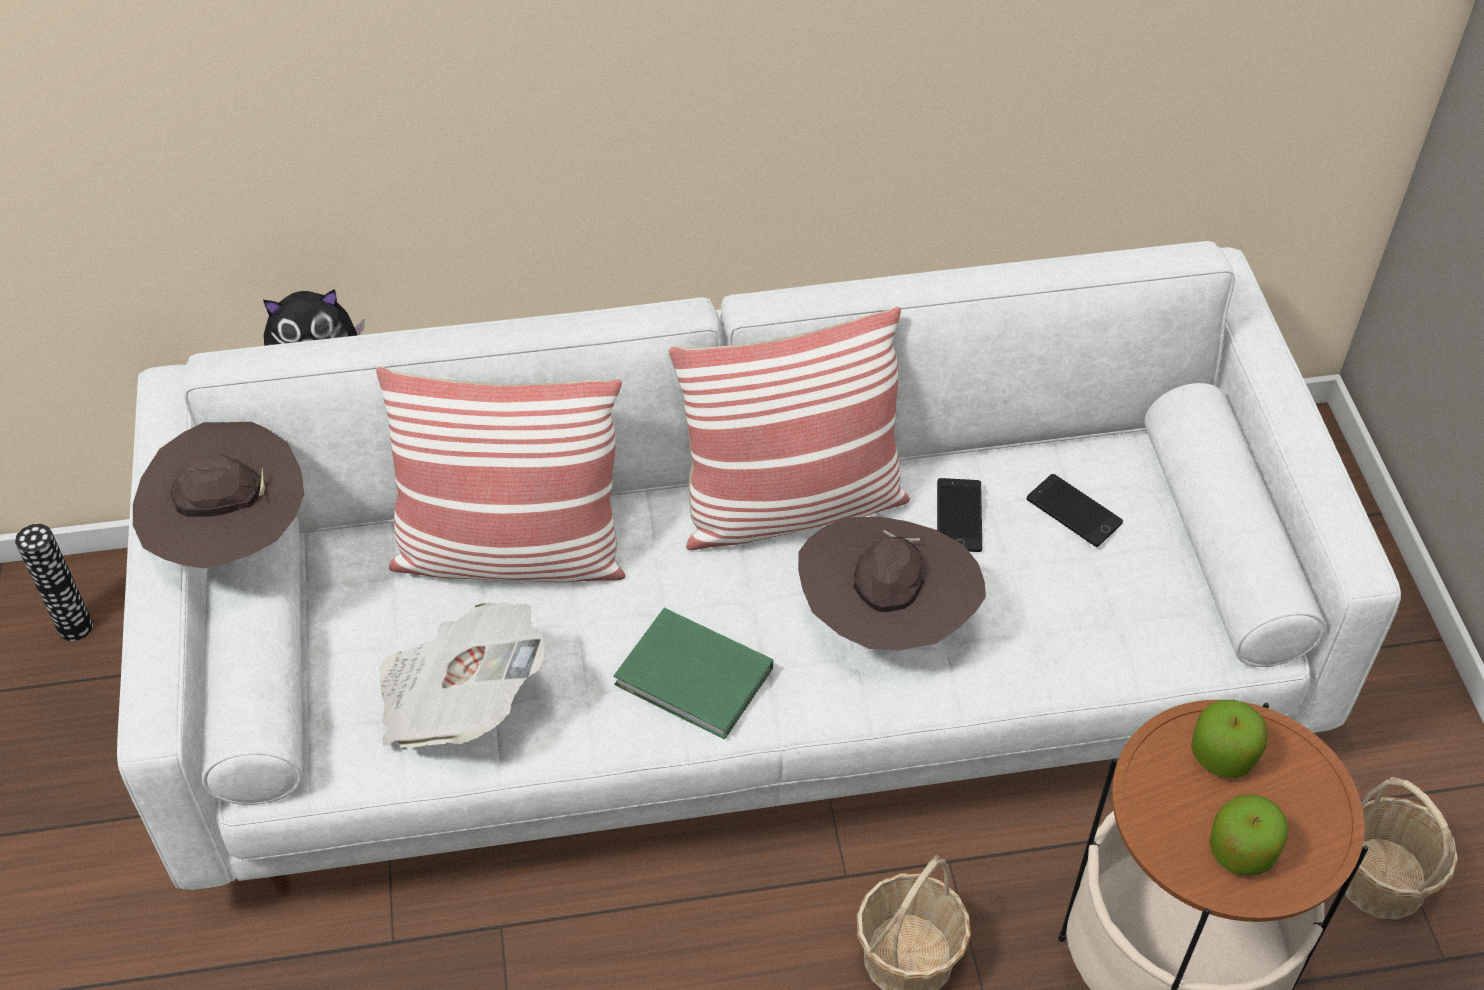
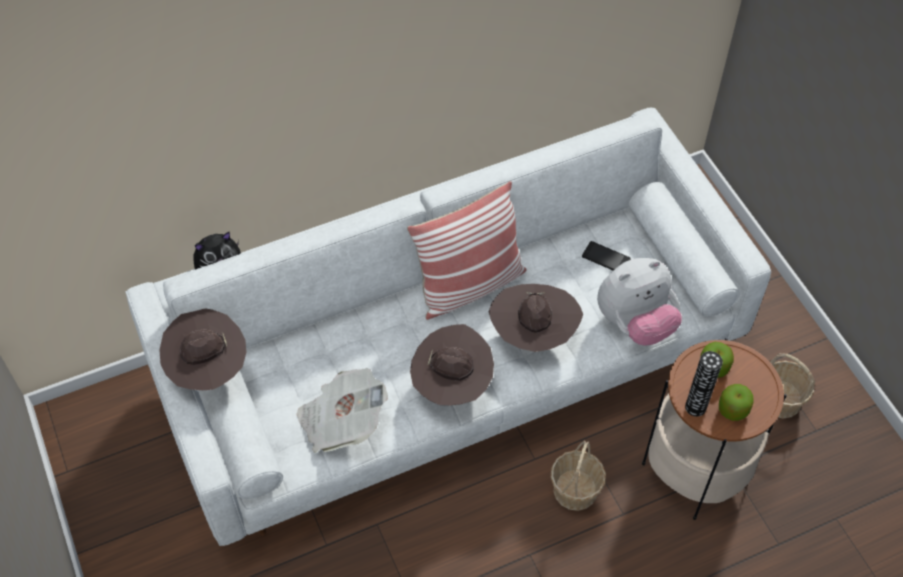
camera: 15 degrees left, 5 degrees up
(75, 627) = (101, 426): vase -> vase (695, 407)
(510, 553) = (339, 341): pillow -> none
(696, 679) = (452, 384): green book -> brown hat
(959, 516) = (552, 272): phone -> none
(1098, 645) = (635, 323): none -> plush toy

